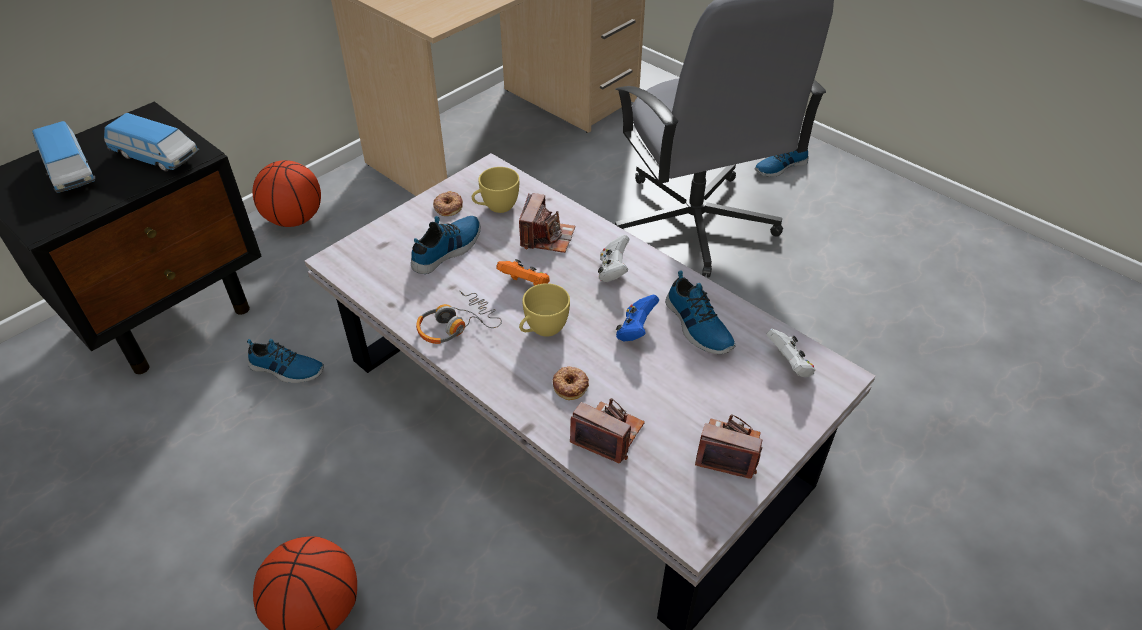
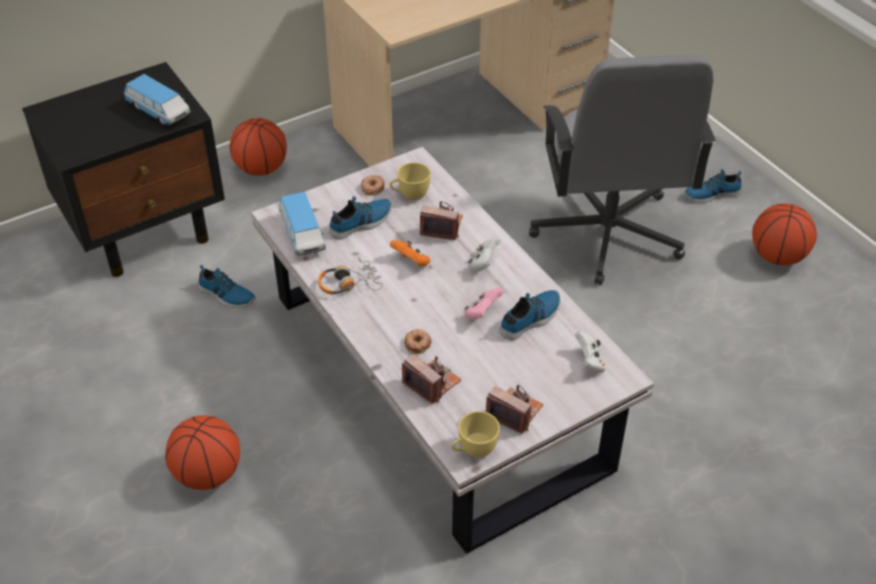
camera: 15 degrees right, 0 degrees up
(70, 172) = (96, 114): toy car -> toy car (302, 234)
(542, 330) = (411, 299): yellow cup -> yellow cup (473, 450)
(546, 237) = (441, 226): camera -> camera turned 105 degrees counterclockwise
(635, 330) = (482, 313): blue game controller -> pink game controller
(697, 326) = (531, 319): shoe -> shoe turned 120 degrees counterclockwise
(871, 216) = (777, 257): none -> basketball

